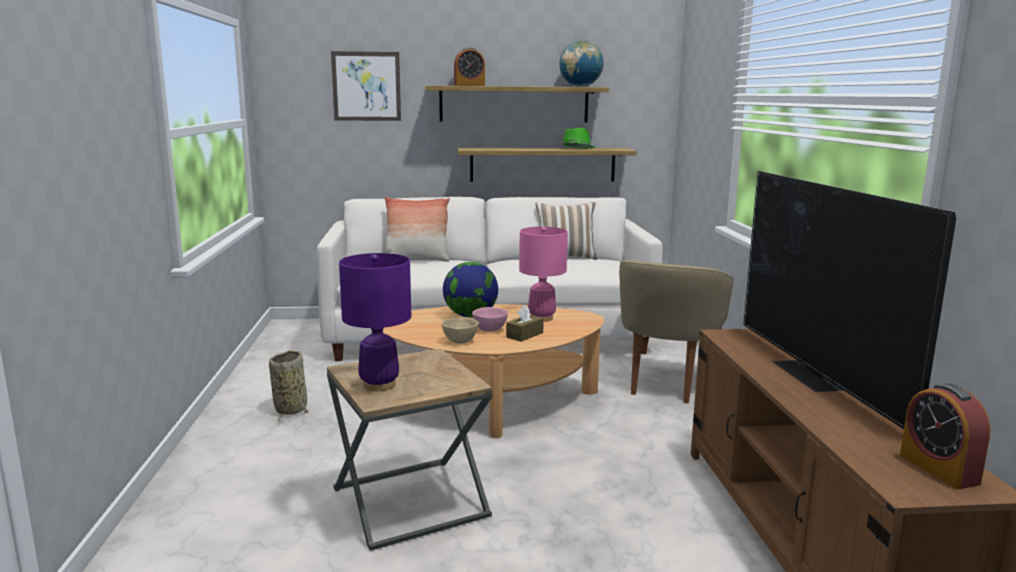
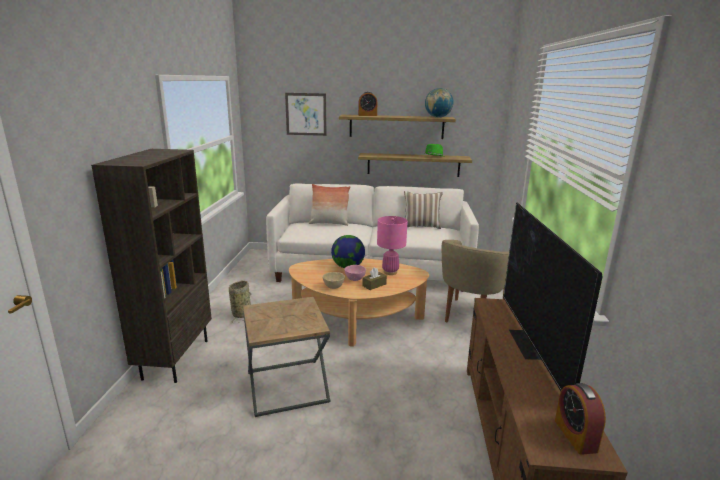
camera: 10 degrees right, 5 degrees up
(193, 482) = (175, 358): none -> brown bookcase
(379, 385) = (266, 322): purple table lamp -> none

